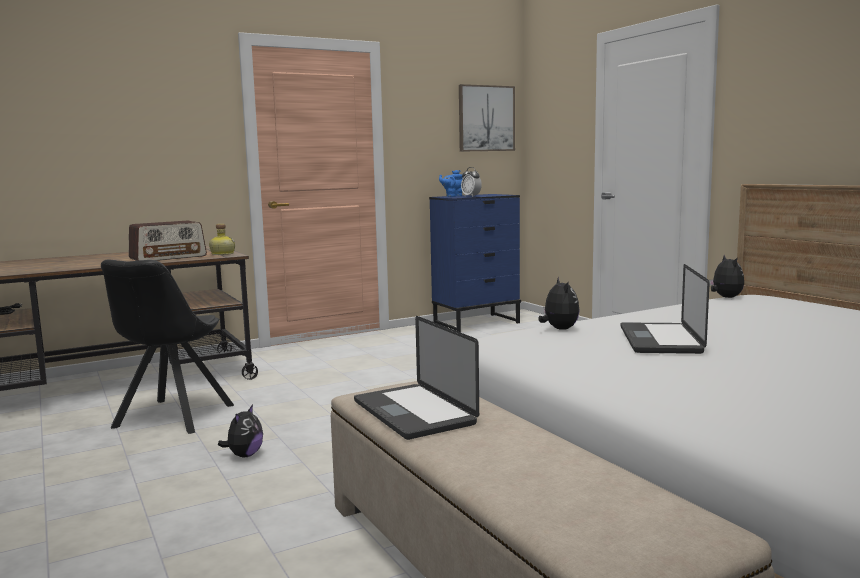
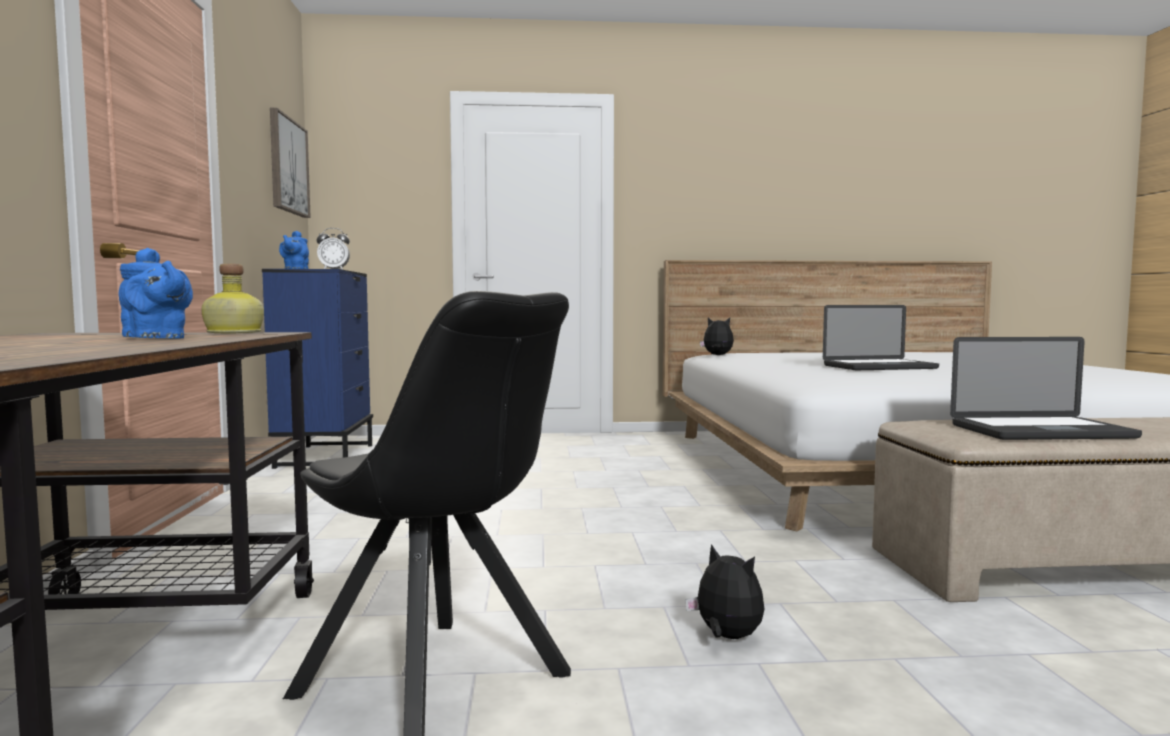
camera: 65 degrees left, 5 degrees down
(168, 257) = (156, 338): radio -> blue teapot
(559, 329) = (808, 373): plush toy -> none
(660, 340) = (879, 367): laptop -> laptop turned 45 degrees counterclockwise

